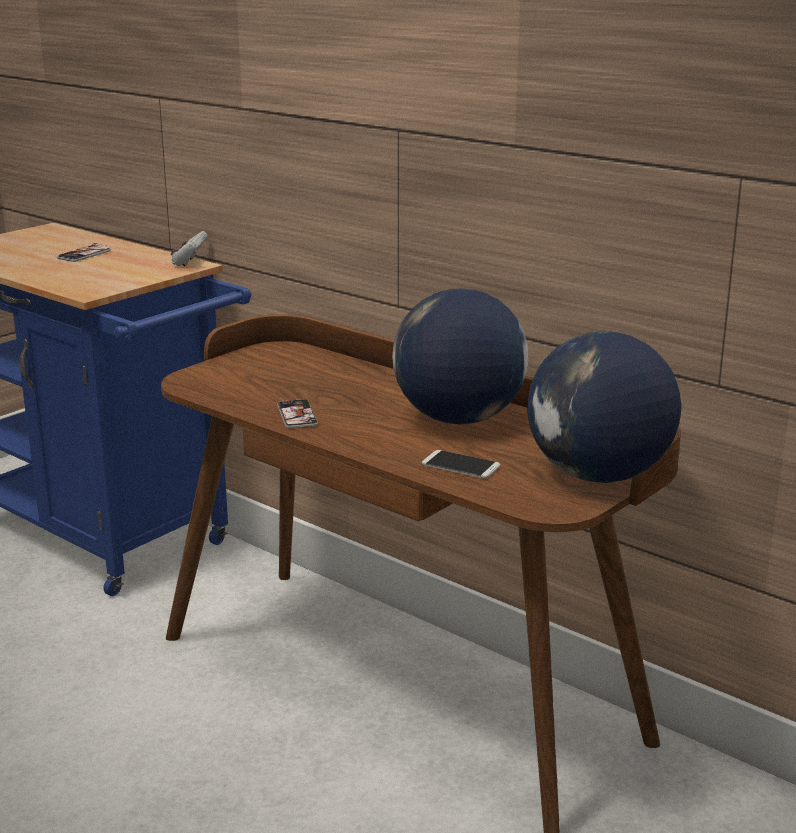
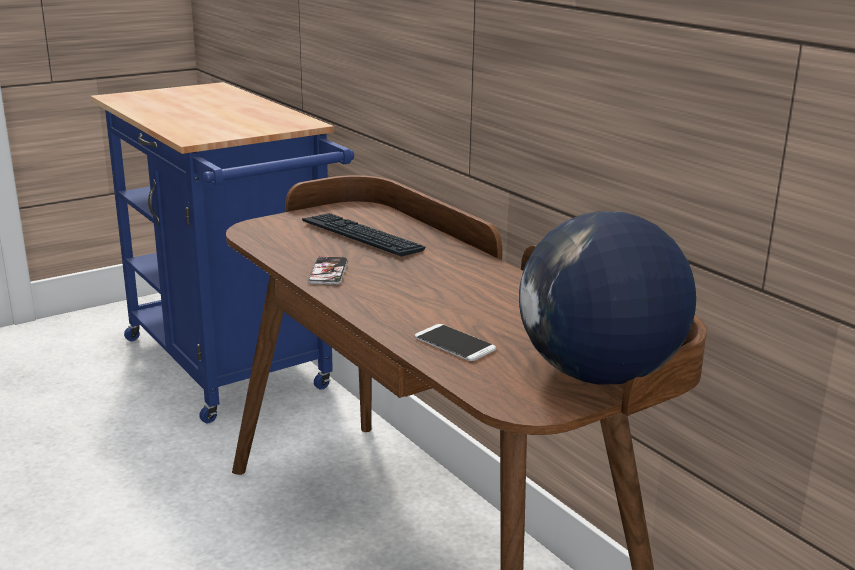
camera: 15 degrees right, 0 degrees up
(84, 254) = (222, 108): phone -> none
(189, 263) = (306, 122): white game controller -> none
(302, 377) = (361, 236): none -> keyboard
(458, 419) = (486, 295): globe -> none

